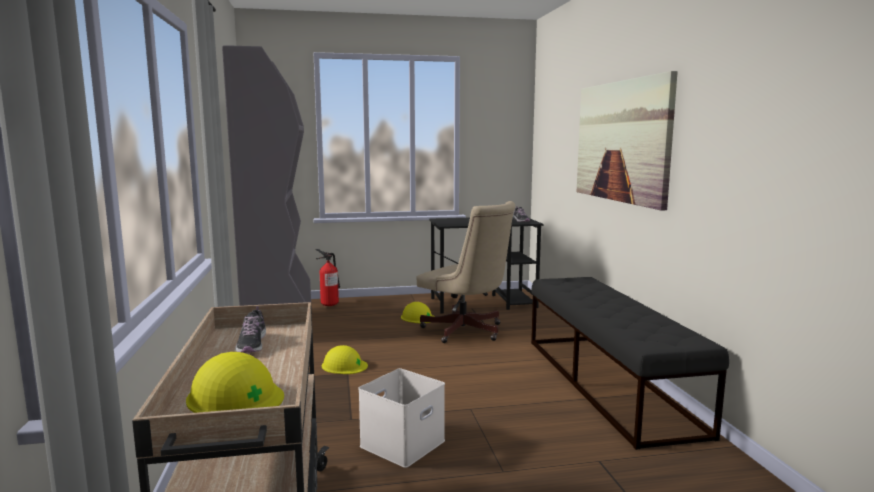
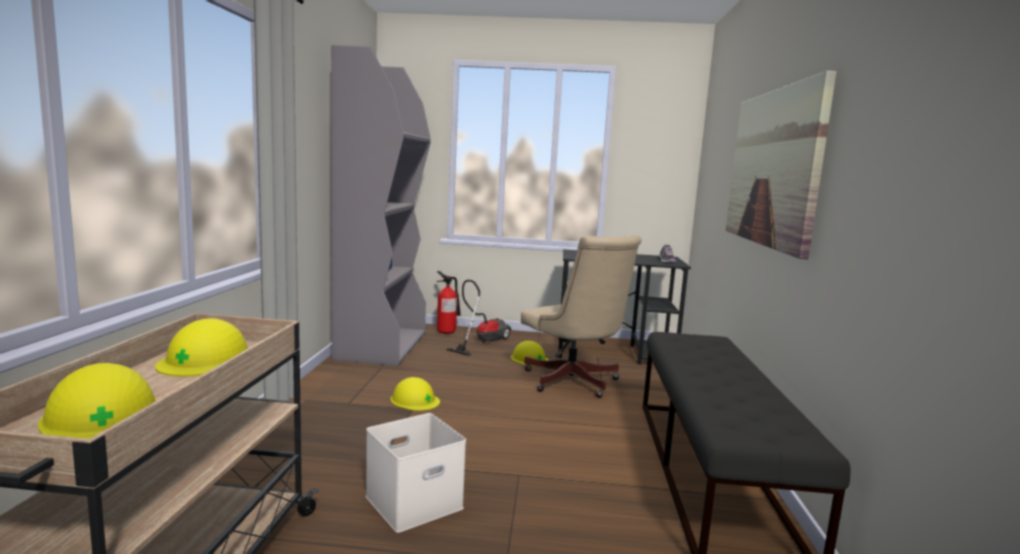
camera: 15 degrees right, 0 degrees up
(252, 344) = (206, 359): shoe -> yellow hard hat
(367, 308) = (482, 341): none -> vacuum cleaner

